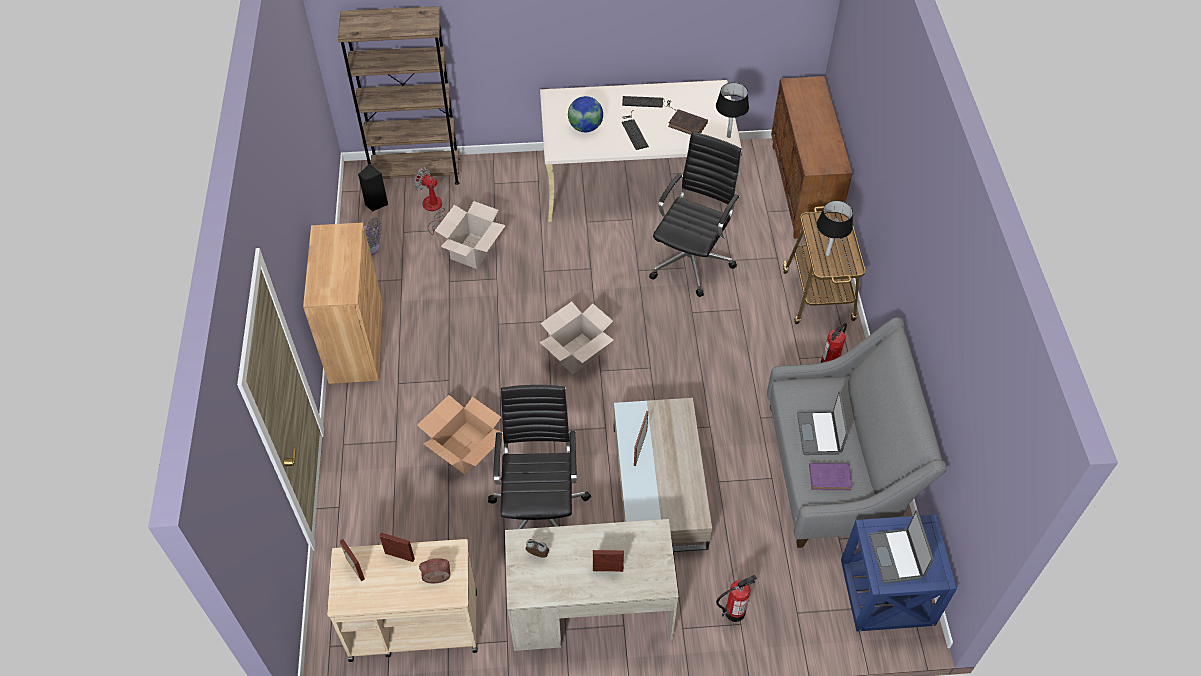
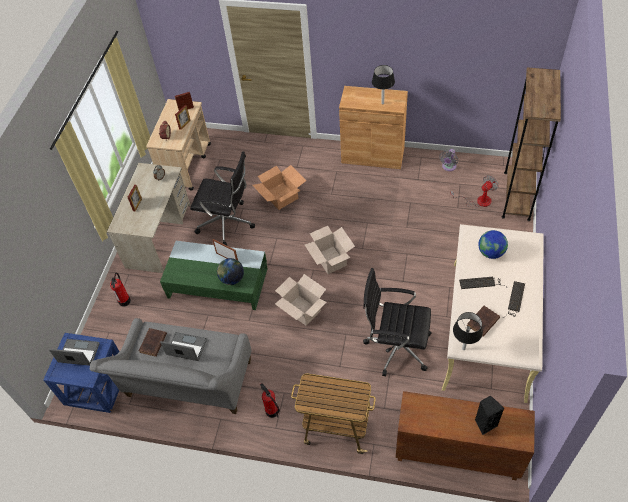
camera: 110 degrees right, 0 degrees up
(375, 204) = (489, 172): black speaker -> black speaker (485, 424)
(472, 250) = (434, 218): cardboard box -> cardboard box (303, 310)
(659, 486) = (217, 283): beige coffee table -> green coffee table
(676, 430) = (232, 279): none -> globe
(692, 260) = (396, 347): black office chair -> black office chair turned 150 degrees clockwise
(827, 254) = (322, 389): black table lamp -> black table lamp (382, 103)
(831, 478) = (153, 344): purple book -> brown book

